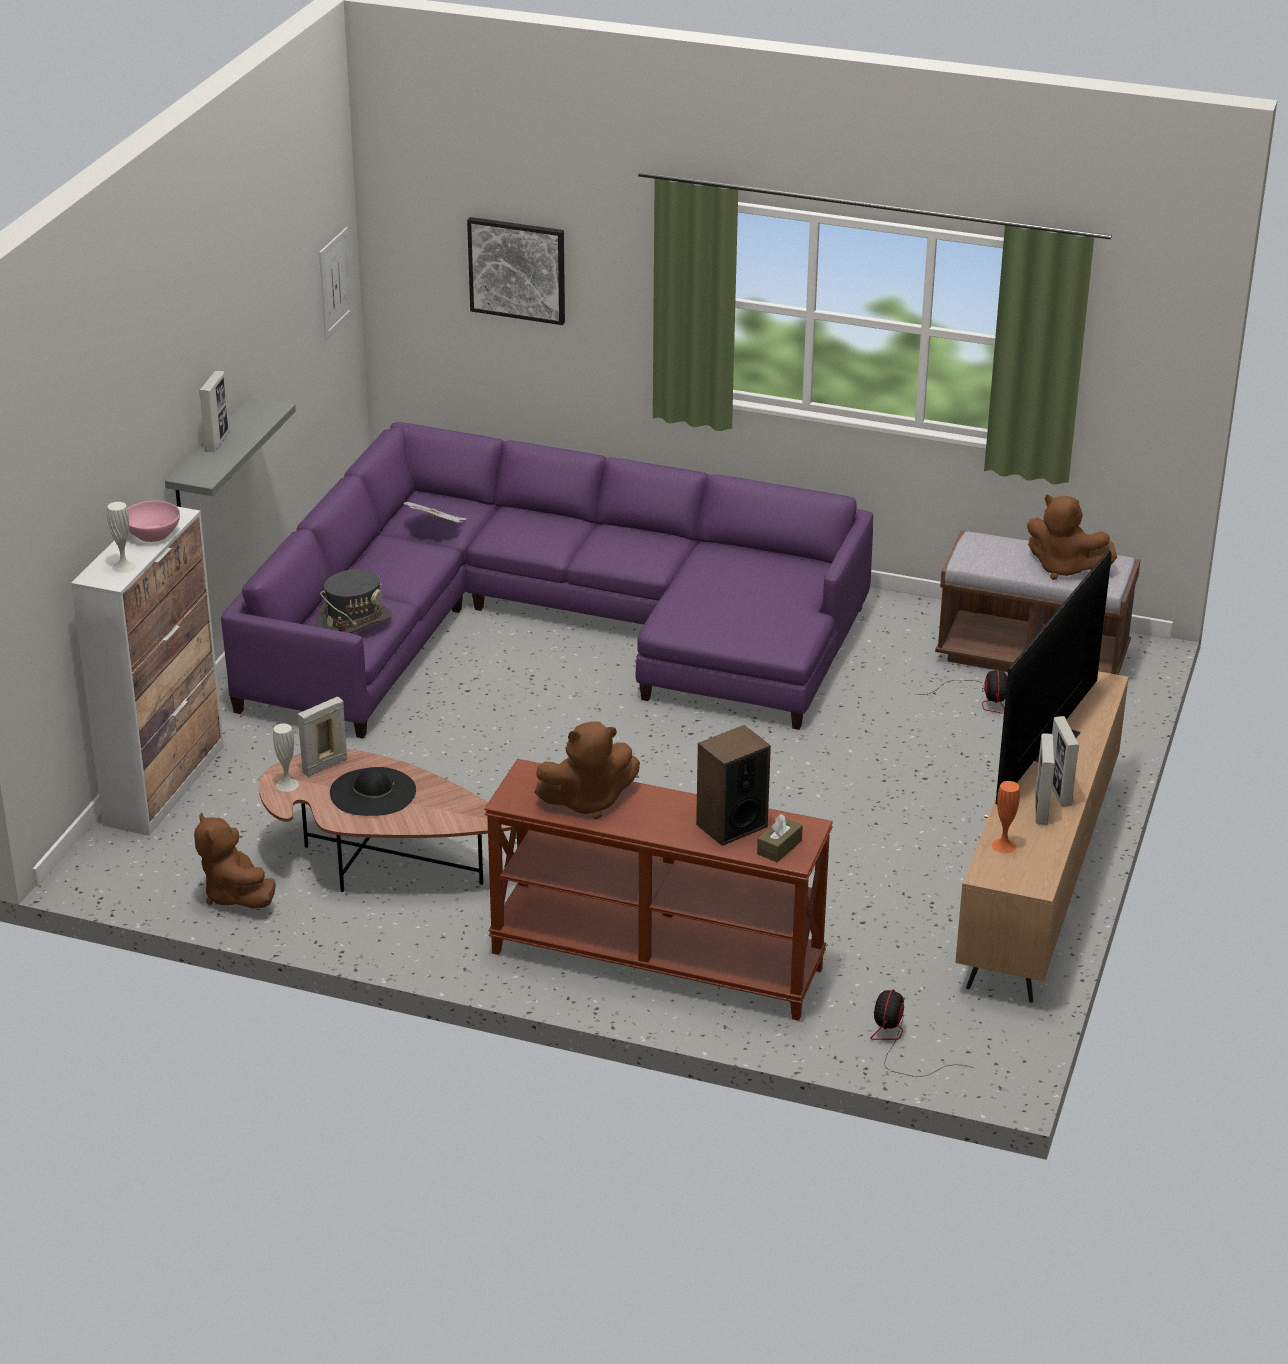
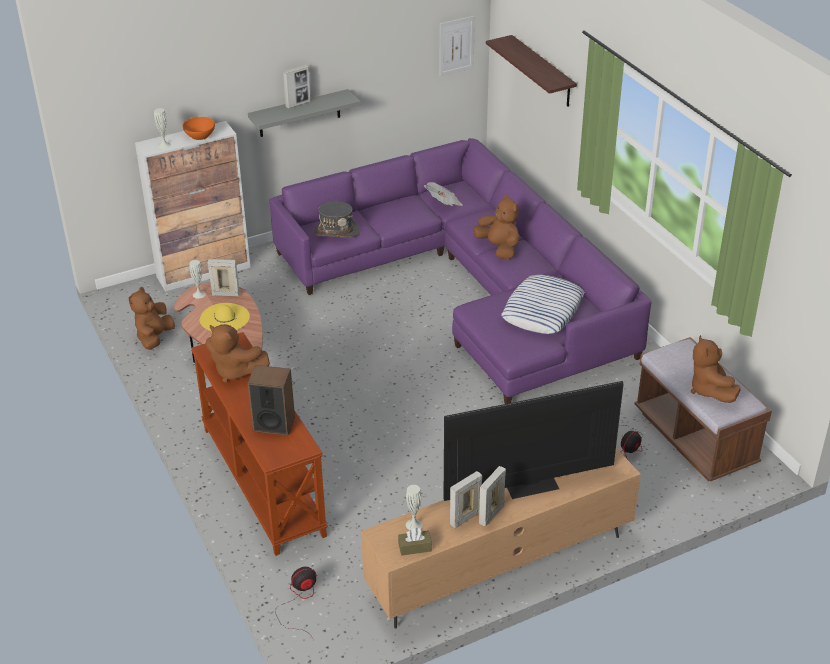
camera: 45 degrees right, 5 degrees up
(152, 534) = (199, 135): pink bowl -> orange bowl
(373, 792) = (224, 318): black hat -> yellow hat
(517, 269) = (542, 71): picture -> shelf
(590, 546) = (499, 248): none -> brown plush toy
(750, 587) = (542, 310): none -> pillow
(779, 847) = (275, 449): brown tissue box -> brown tissue box (415, 547)
(1003, 845) = (414, 525): orange vase -> white vase

